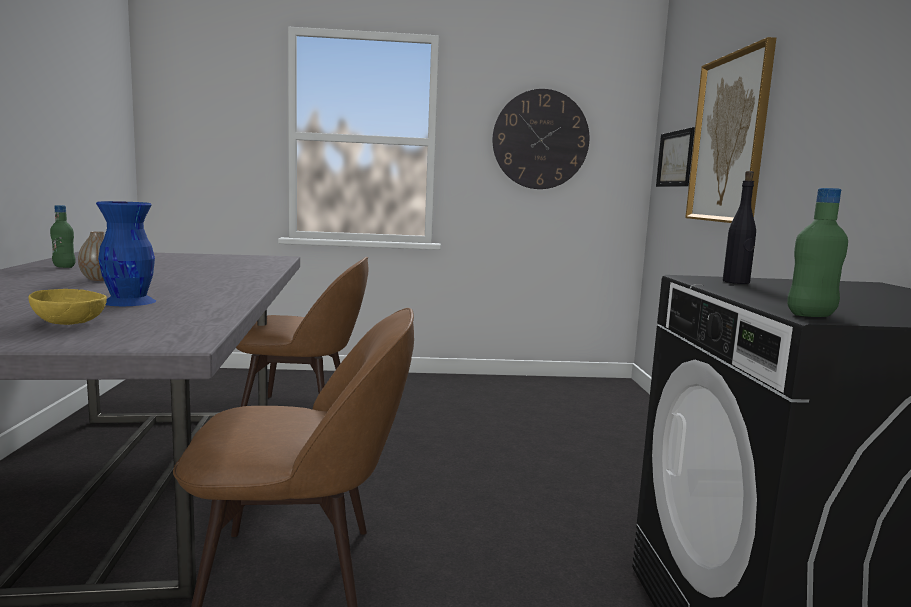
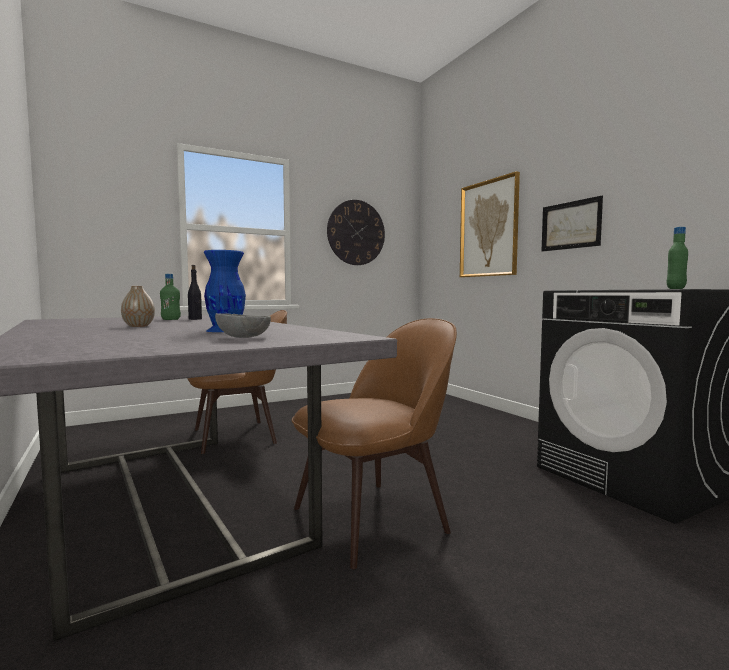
camera: 25 degrees left, 5 degrees down
(64, 267) = (67, 324): green bottle -> green bottle (171, 319)
(71, 323) = (244, 337): yellow bowl -> grey bowl
(675, 159) = (441, 244): picture -> picture (570, 225)
(736, 282) = (585, 289): black bottle -> black bottle (195, 319)

